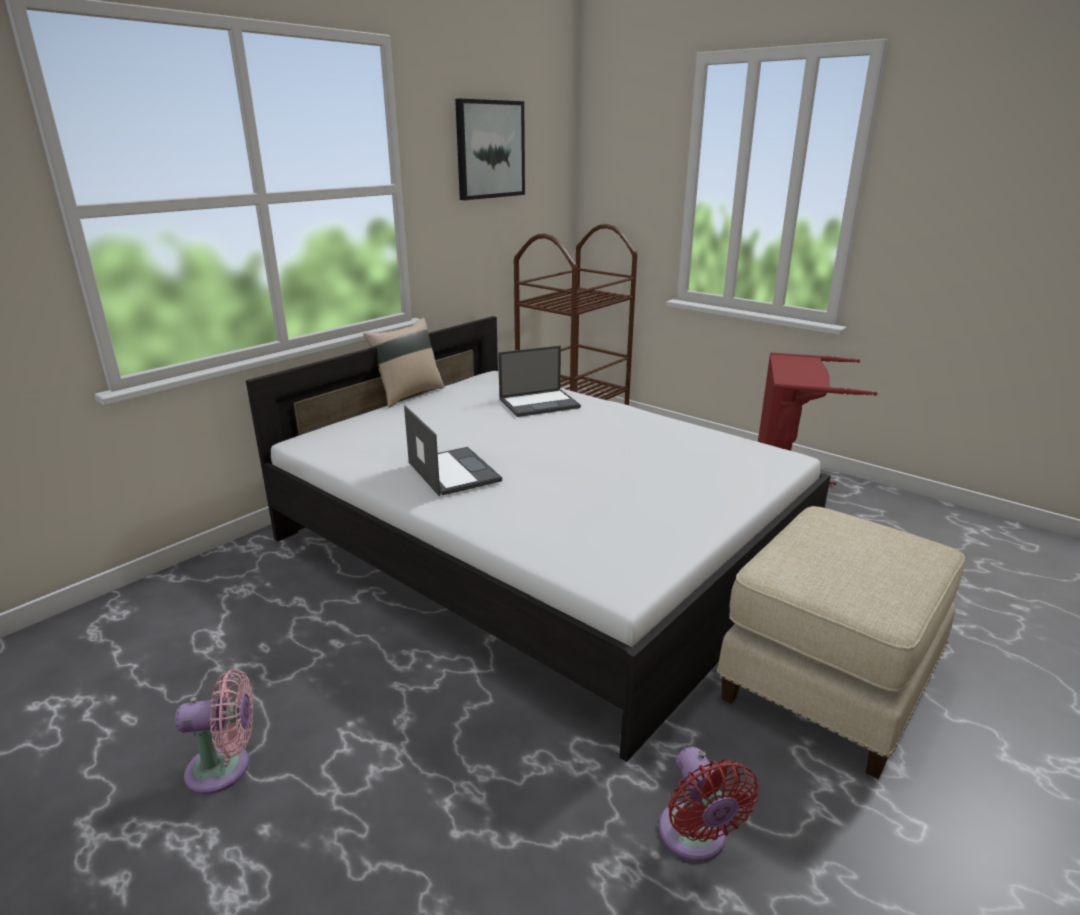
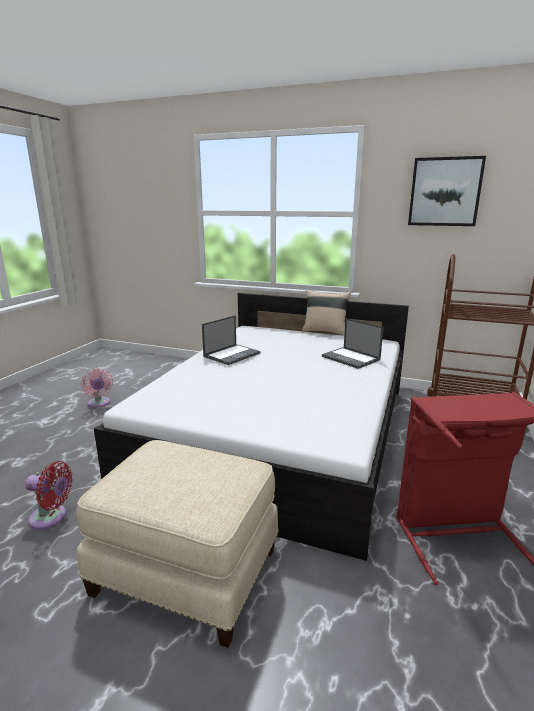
camera: 70 degrees right, 5 degrees down
(695, 838) = (51, 517): red fan -> red fan turned 135 degrees counterclockwise

